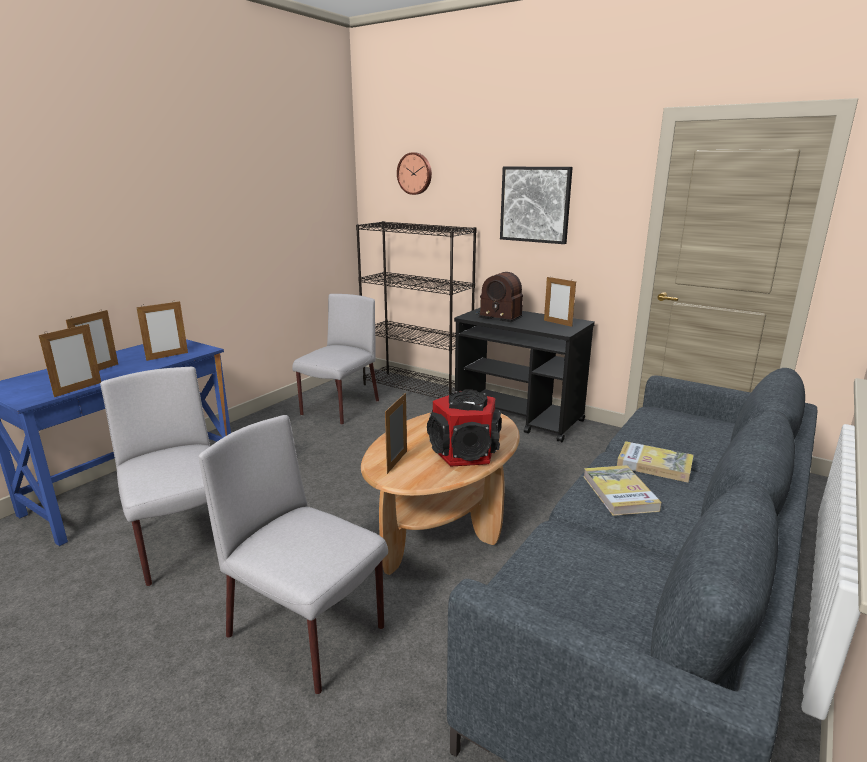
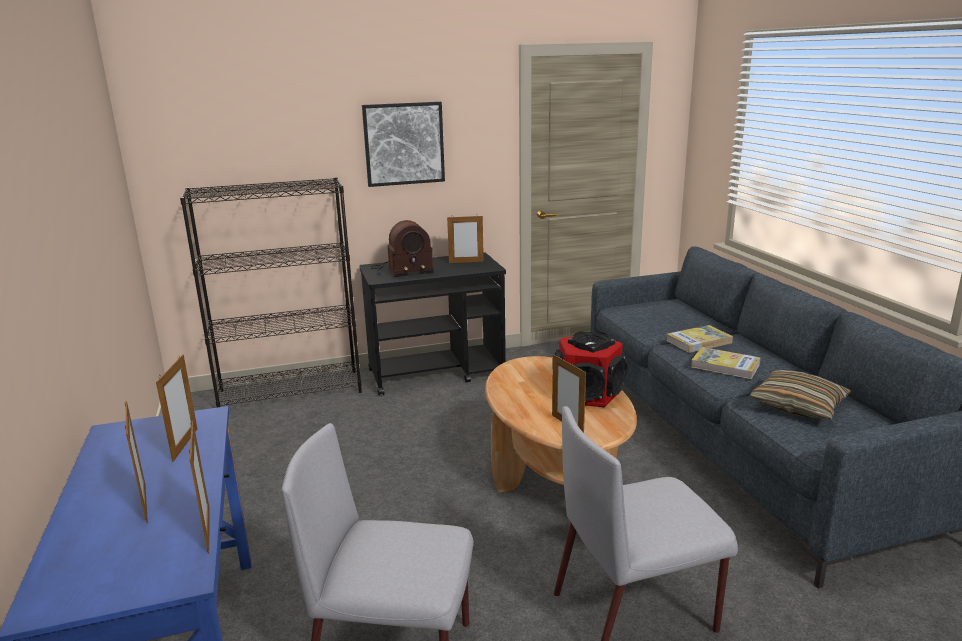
camera: 50 degrees left, 0 degrees up
(339, 408) = (248, 448): grey chair -> none
(415, 173) = (230, 120): wall clock -> none
(593, 560) = (798, 405): none -> pillow

